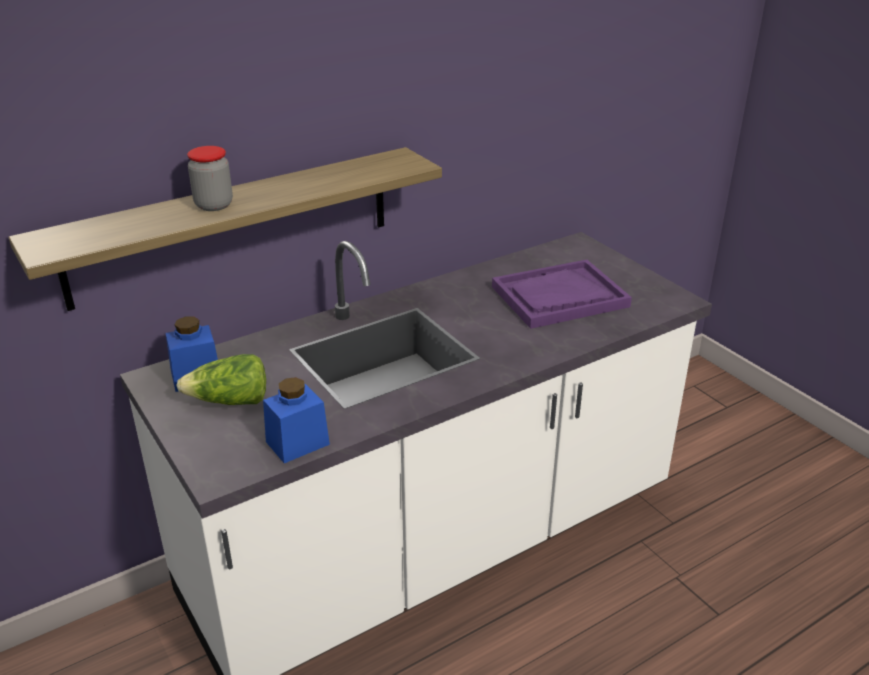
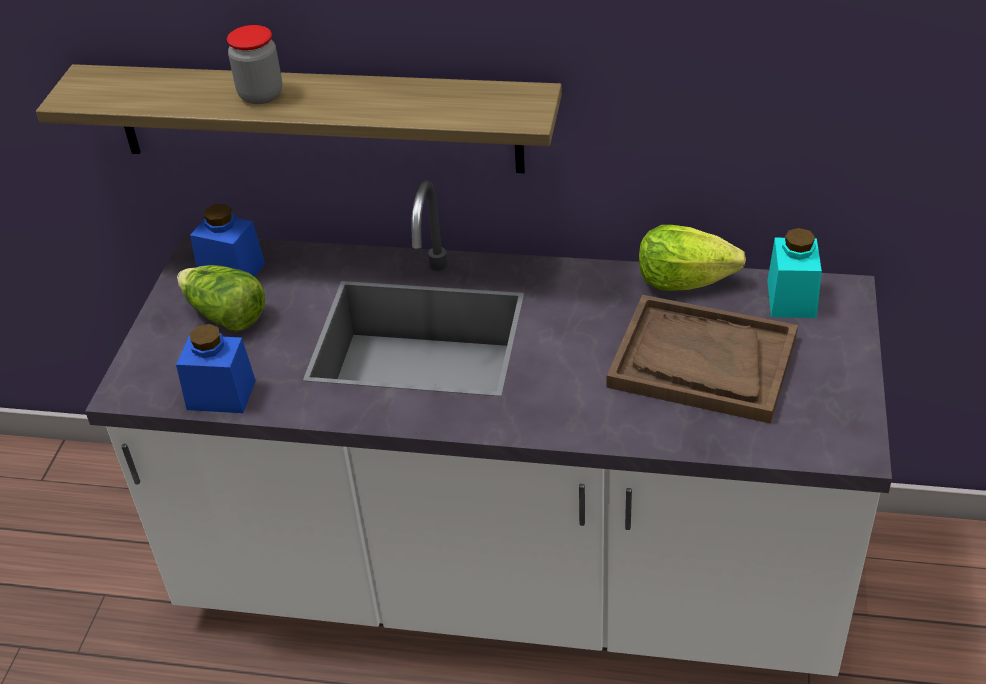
camera: 45 degrees right, 10 degrees up
(495, 268) = (683, 281): none -> lettuce
(559, 254) = (791, 299): none -> turquoise jar
(559, 297) = (702, 362): purple tray -> brown tray

